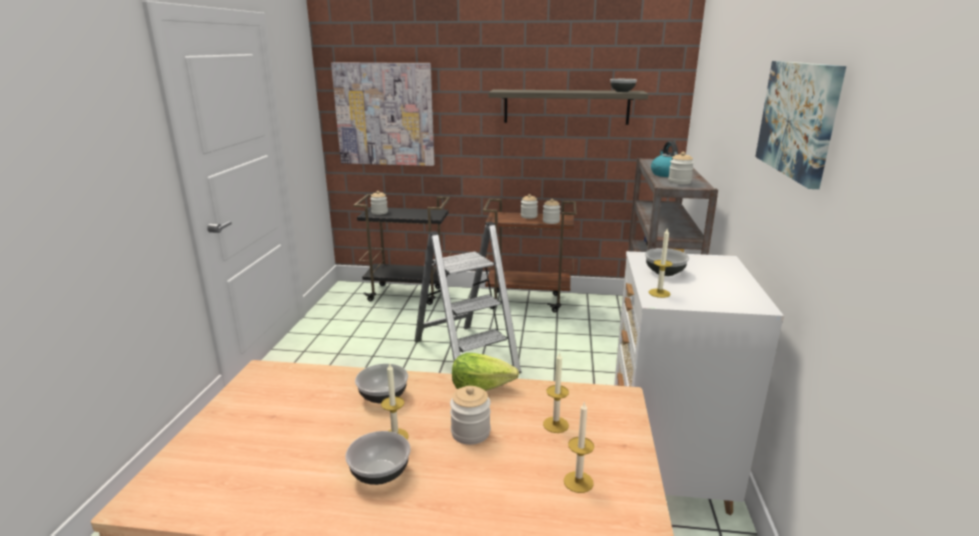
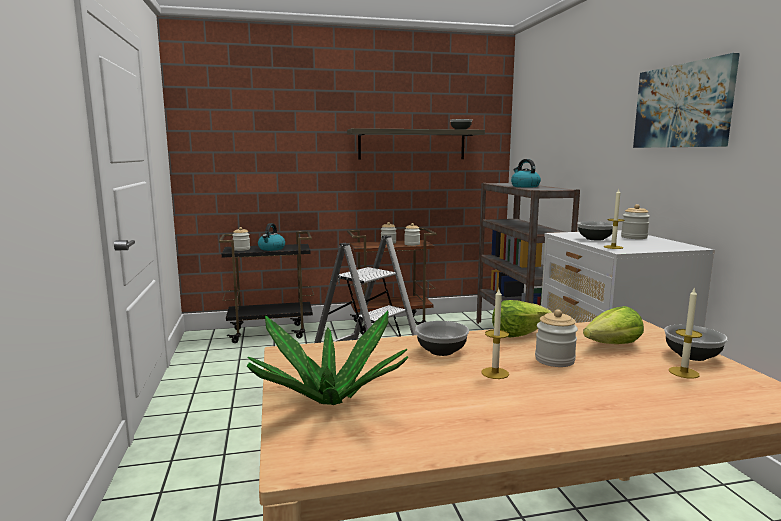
camera: 20 degrees left, 10 degrees down
(231, 436) = (329, 399): none -> potted plant
(379, 473) = (519, 397): bowl -> bowl (691, 356)
(385, 114) = (241, 154): picture -> none
(406, 214) = (271, 248): none -> kettle
(555, 424) = (613, 345): candle -> lettuce
(679, 182) = (543, 188): jar -> jar (634, 237)

